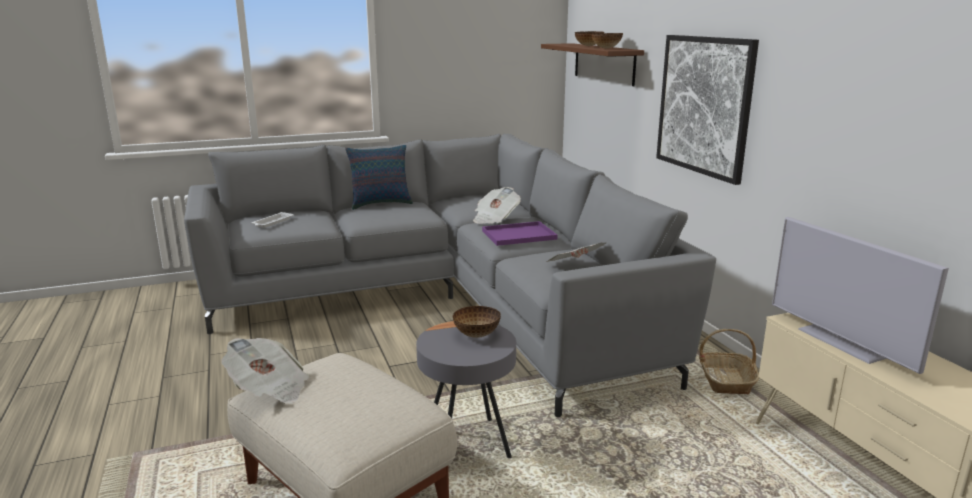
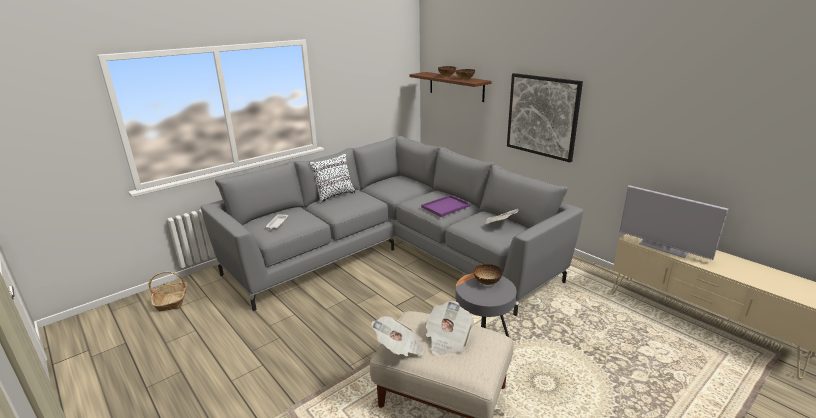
camera: 20 degrees left, 5 degrees up
(381, 204) = (335, 196): blue pillow -> white pillow
(495, 218) = (419, 196): newspaper -> newspaper (447, 339)
(725, 380) = (579, 272): basket -> basket (172, 301)

